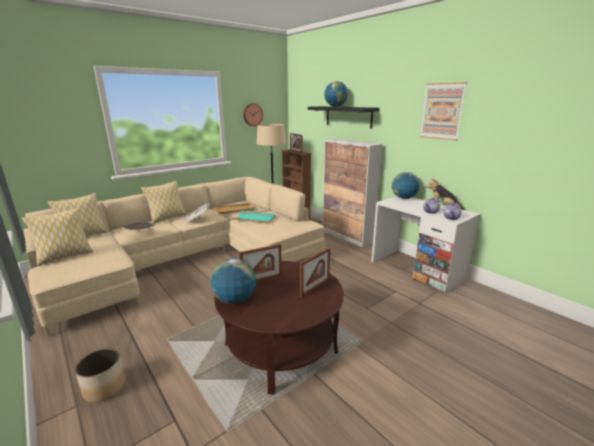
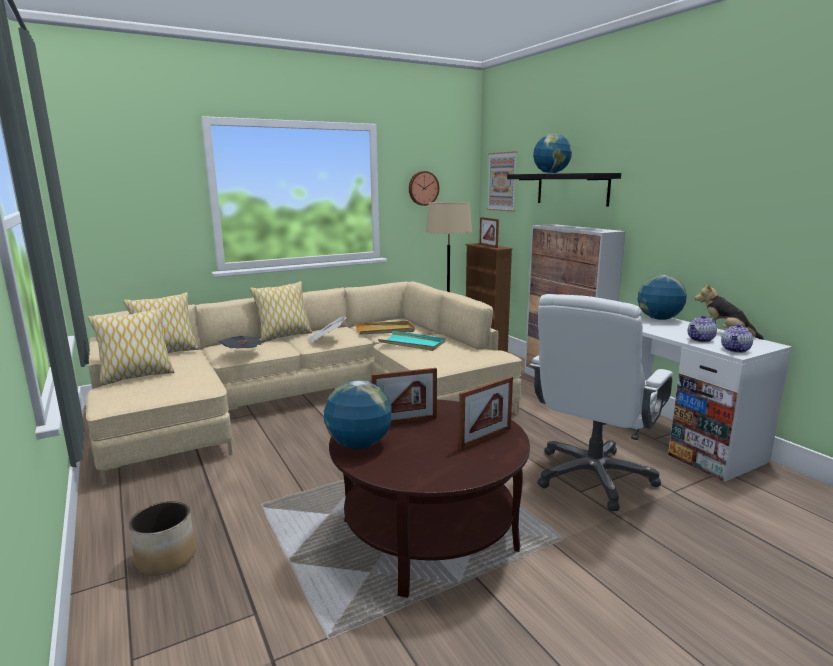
camera: 10 degrees right, 5 degrees down
(372, 298) = (593, 477): none -> white office chair
(442, 111) = (724, 175): picture -> picture (502, 181)

